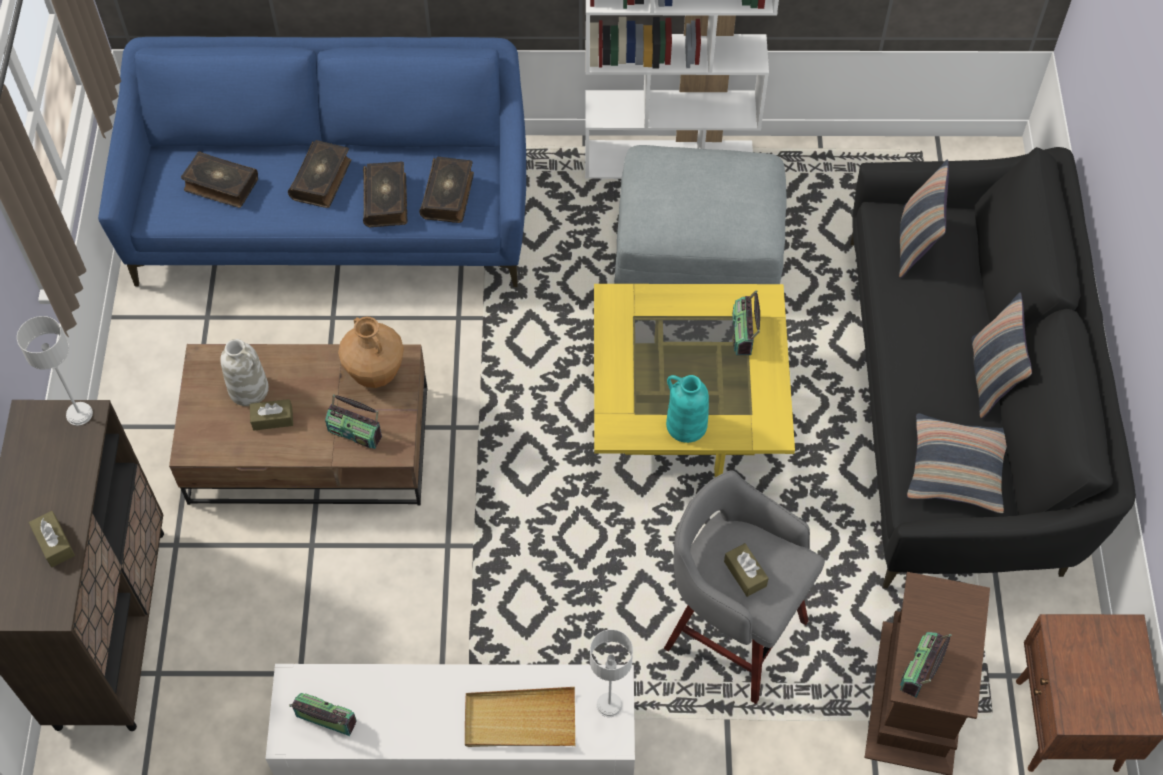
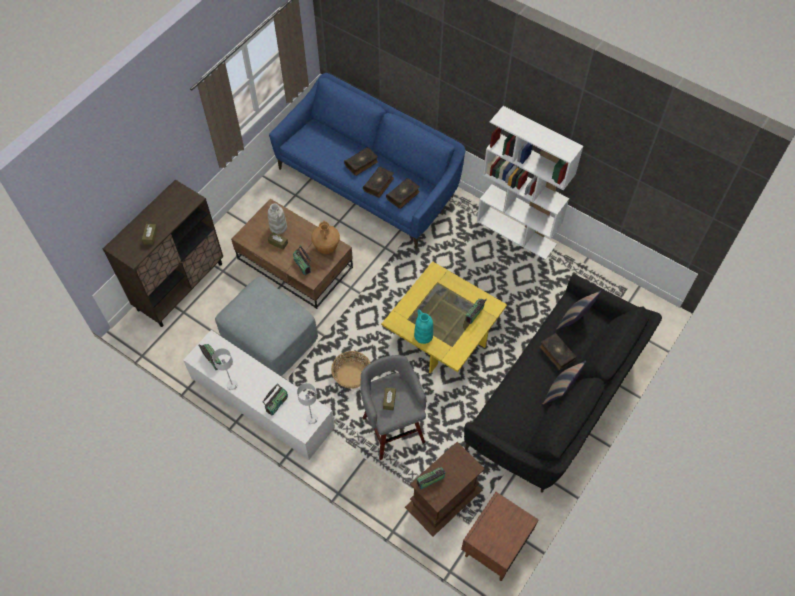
camera: 35 degrees right, 0 degrees up
(79, 413) = (192, 197): grey table lamp -> grey table lamp (232, 385)
(221, 185) = (324, 146): book -> book (556, 353)
(520, 720) = (276, 403): beige tray -> radio
(582, 585) = (351, 375): none -> basket
(698, 247) = (500, 274): grey ottoman -> grey ottoman (269, 336)
(956, 470) = (515, 417): pillow -> none

